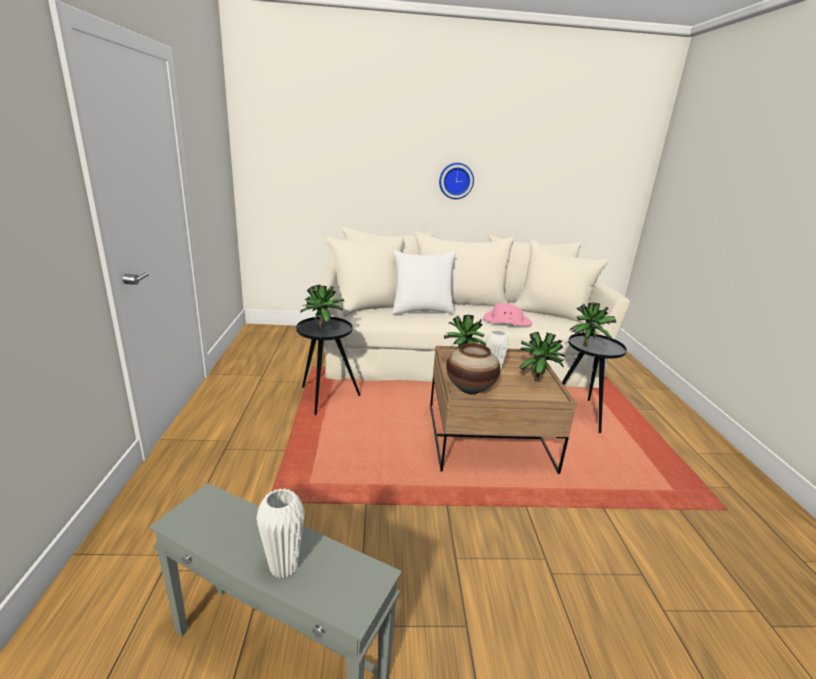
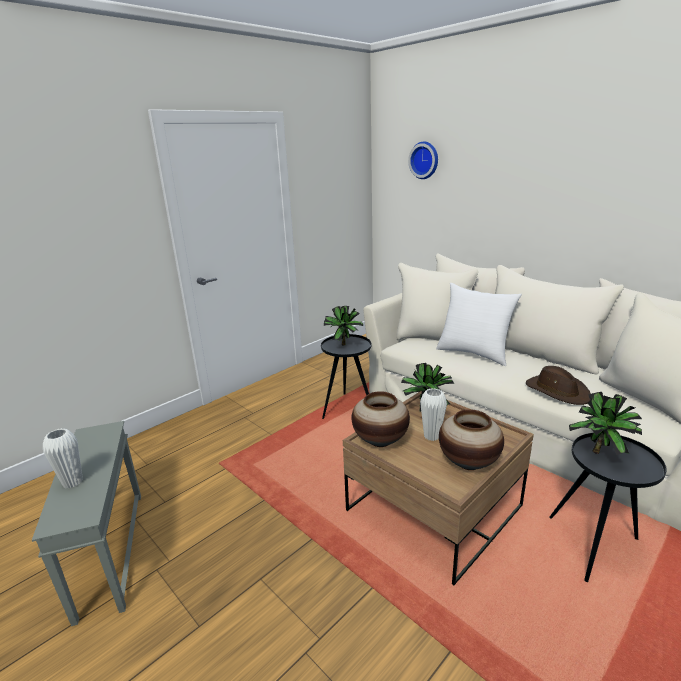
camera: 50 degrees right, 0 degrees up
(456, 181) = (575, 207): wall clock -> wall clock (425, 160)
(506, 321) = (557, 391): pink hat -> brown hat
(537, 379) = (468, 462): potted plant -> vase

